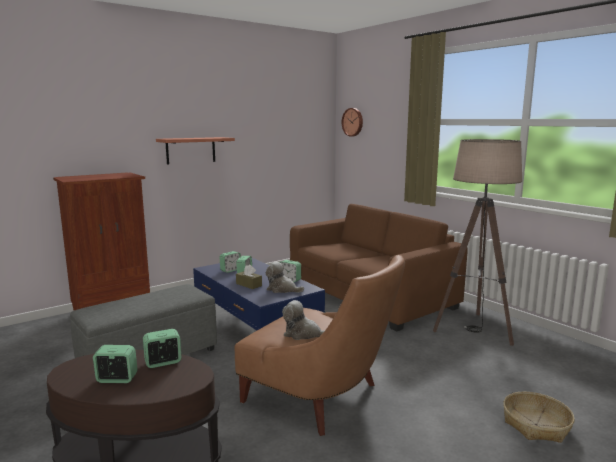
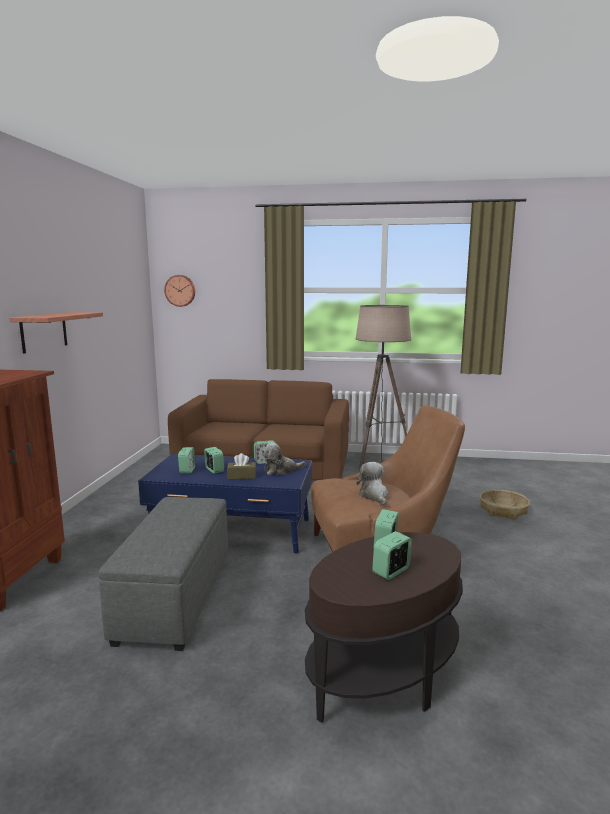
camera: 45 degrees left, 0 degrees up
(303, 334) = (374, 496): plush toy -> plush toy turned 105 degrees clockwise

